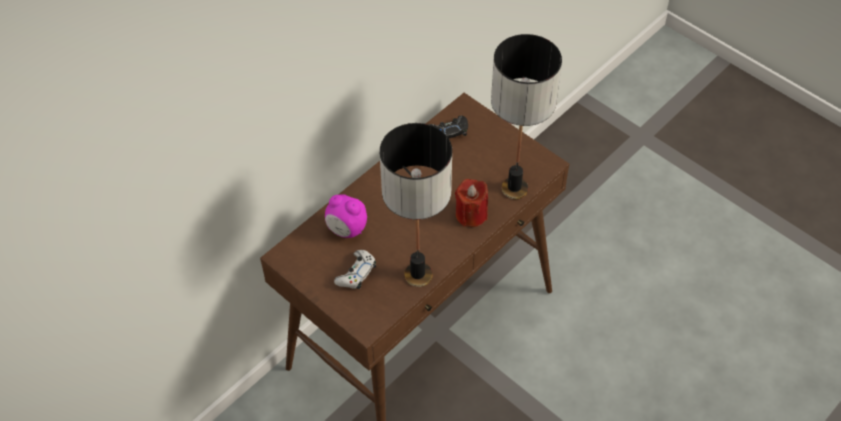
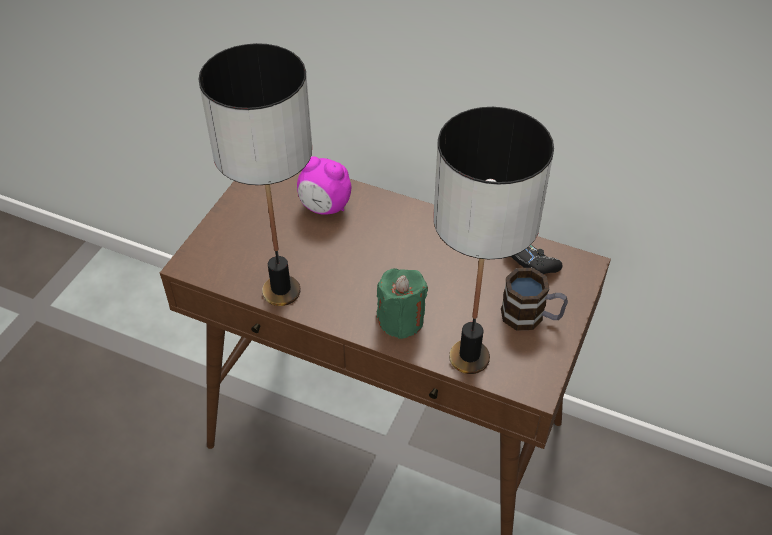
camera: 70 degrees right, 5 degrees down
(346, 229) = (325, 207): alarm clock -> alarm clock turned 75 degrees counterclockwise
(356, 273) = (264, 233): white game controller -> none
(471, 214) = (401, 320): red candle -> green candle
(495, 148) = (531, 317): none -> mug

